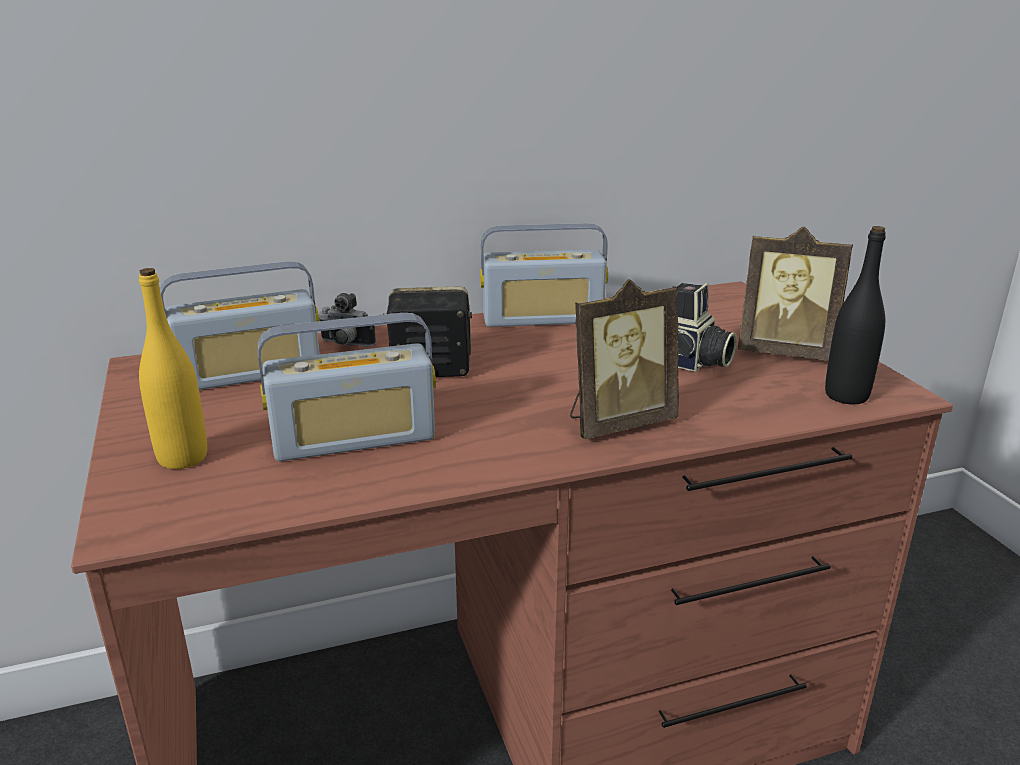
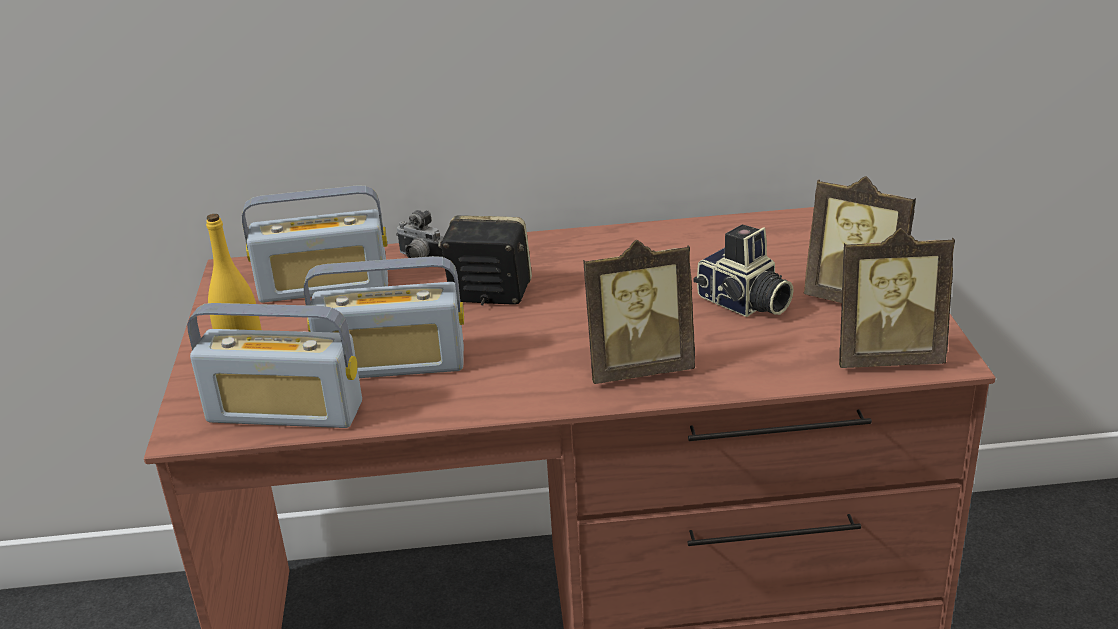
camera: 15 degrees right, 5 degrees up
(543, 318) = (625, 240): radio -> radio (285, 412)
(846, 396) = (886, 357): black bottle -> picture frame

